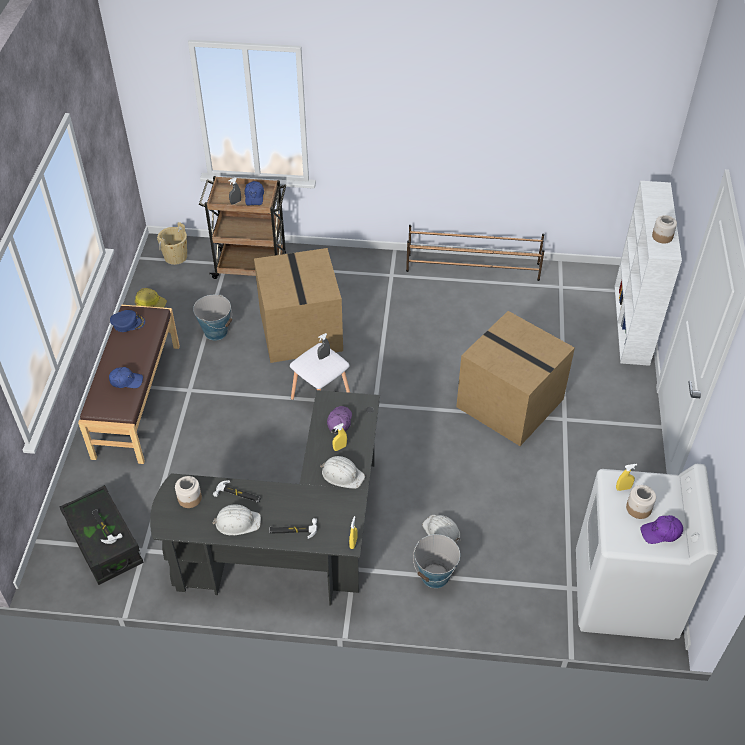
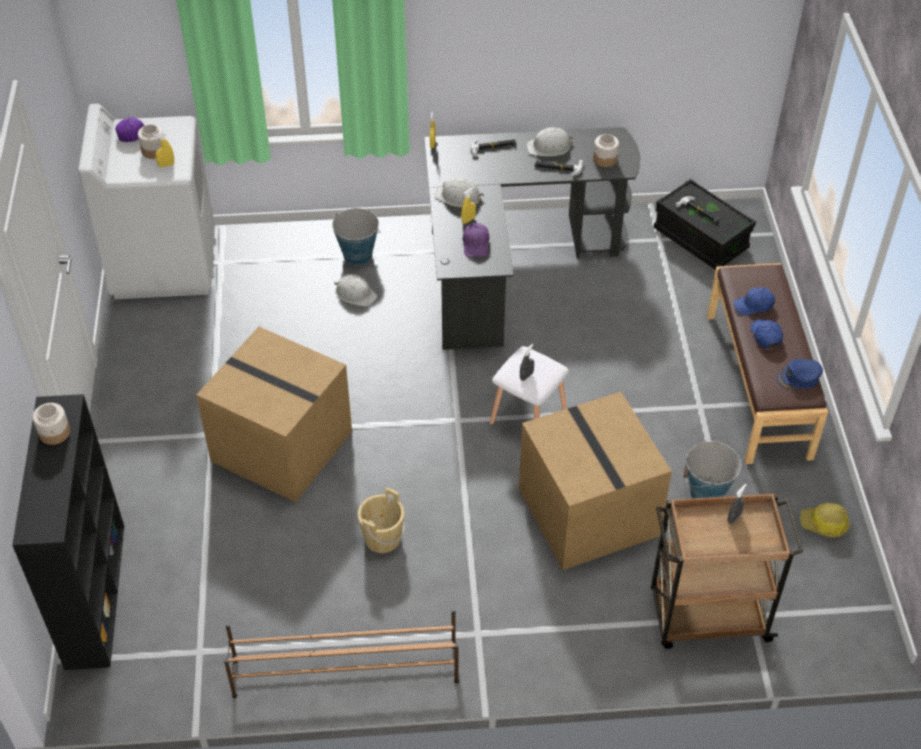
camera: 170 degrees right, 0 degrees up
(175, 257) = (837, 617): beige bucket -> beige bucket (382, 538)
(254, 197) = (709, 533): blue cap -> blue cap (766, 336)
(631, 325) = (95, 593): white bookcase -> black bookcase

